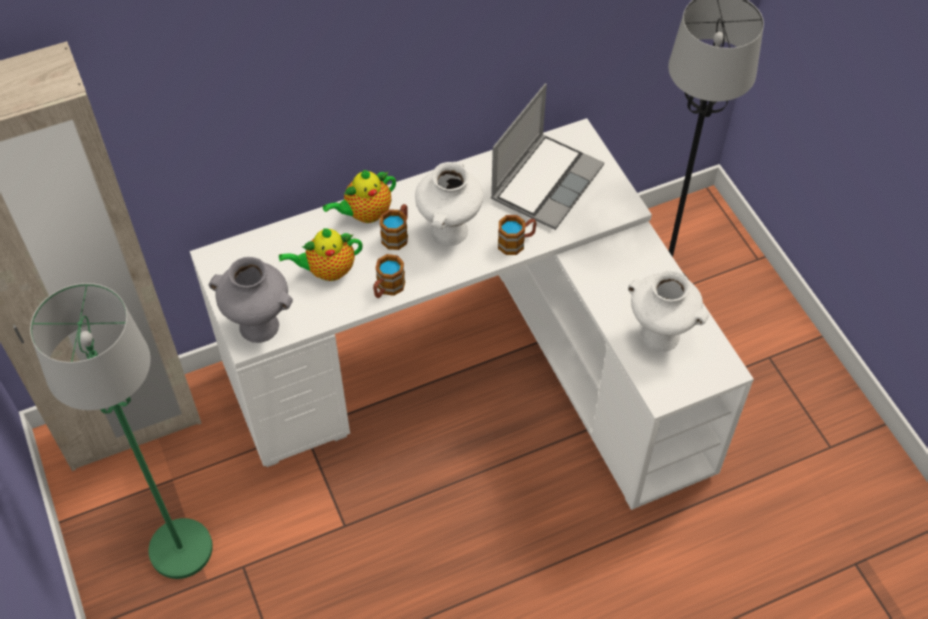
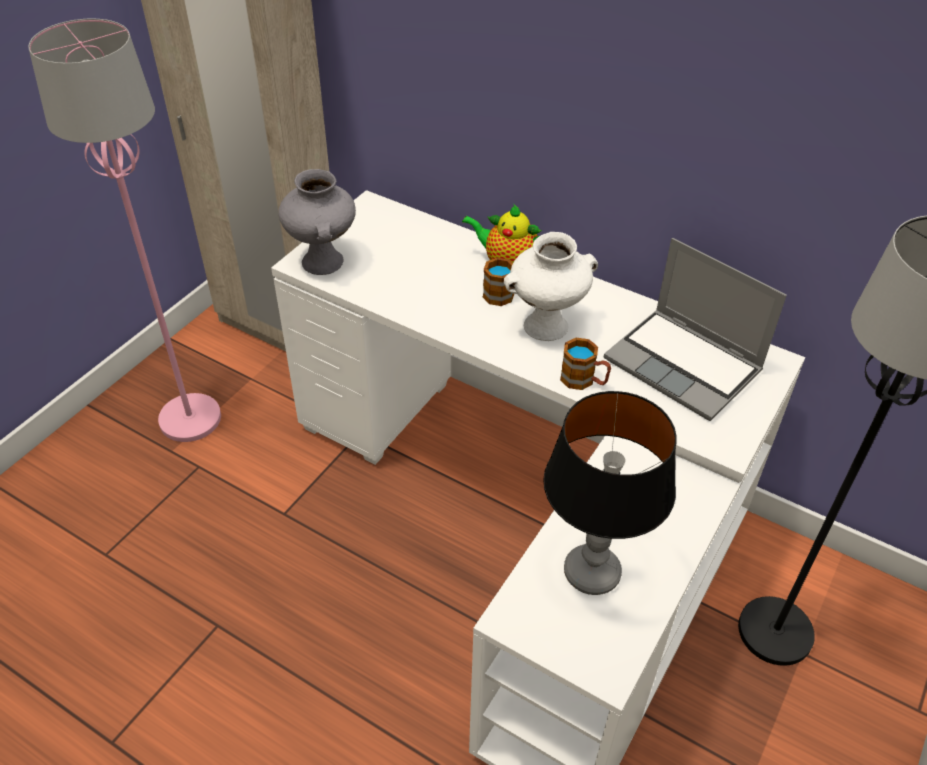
camera: 55 degrees right, 10 degrees down
(182, 549) = (190, 419): green floor lamp -> pink floor lamp
(327, 270) = (420, 272): teapot -> none
(387, 288) = (437, 318): mug -> none
(546, 181) = (685, 366): laptop -> laptop turned 45 degrees clockwise
(658, 336) = (591, 572): white vase -> table lamp

